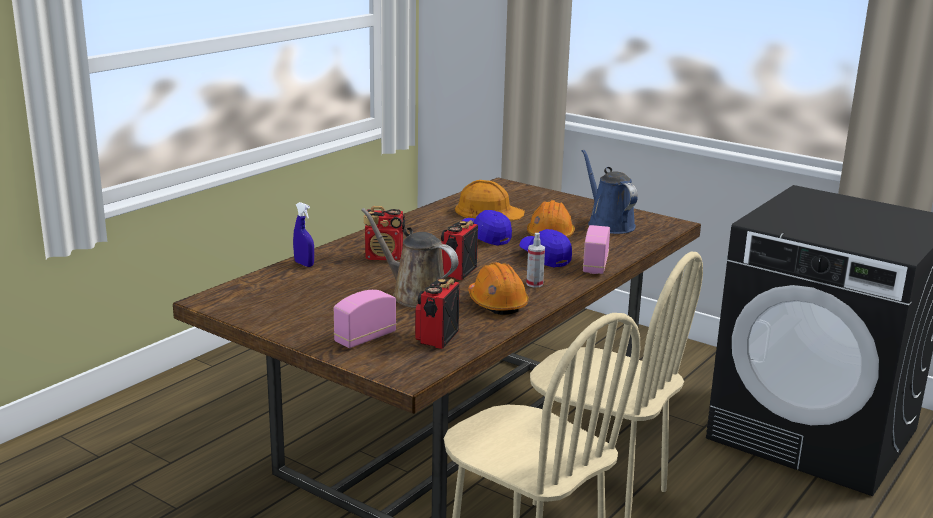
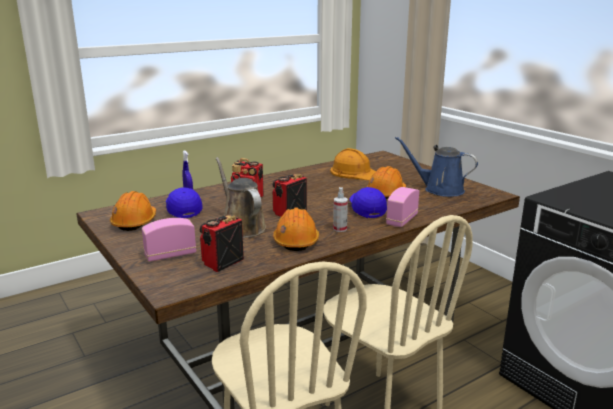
camera: 20 degrees right, 0 degrees up
(271, 305) = (134, 222): none -> orange hard hat
(485, 237) = (335, 190): blue cap -> blue cap (183, 210)
(608, 224) = (439, 190): blue watering can -> blue watering can turned 60 degrees counterclockwise

